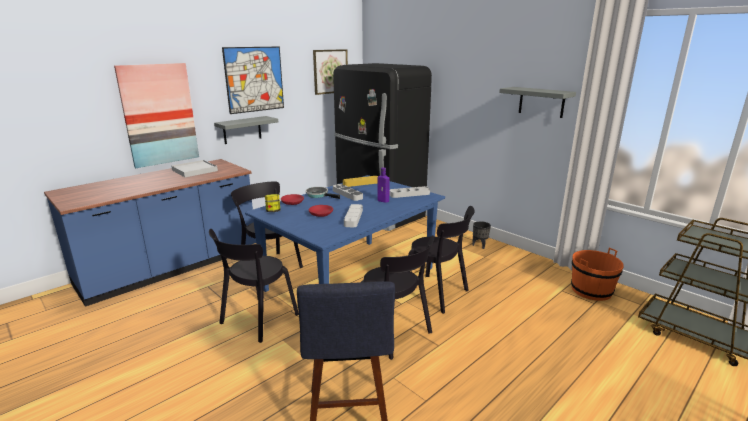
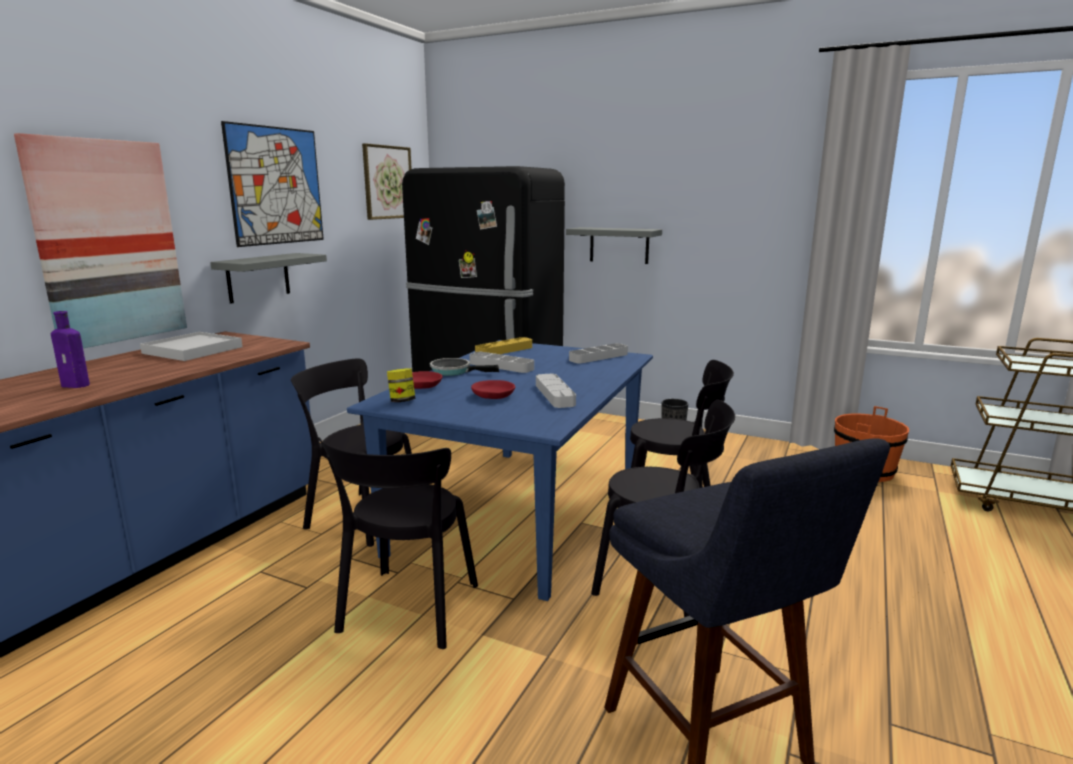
camera: 20 degrees left, 5 degrees down
(384, 201) = (571, 368): purple bottle -> purple bottle (77, 385)
(541, 102) = (751, 210): grey shelf -> grey shelf (619, 245)

